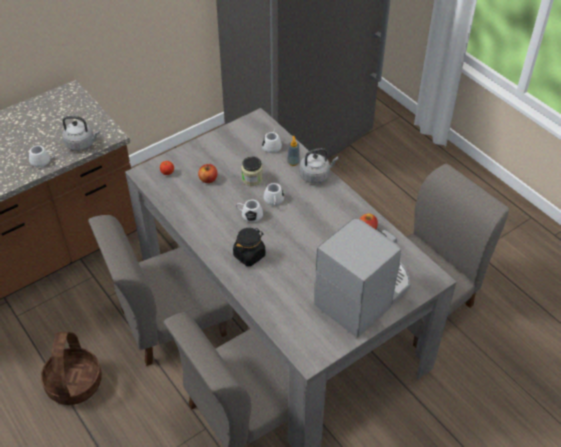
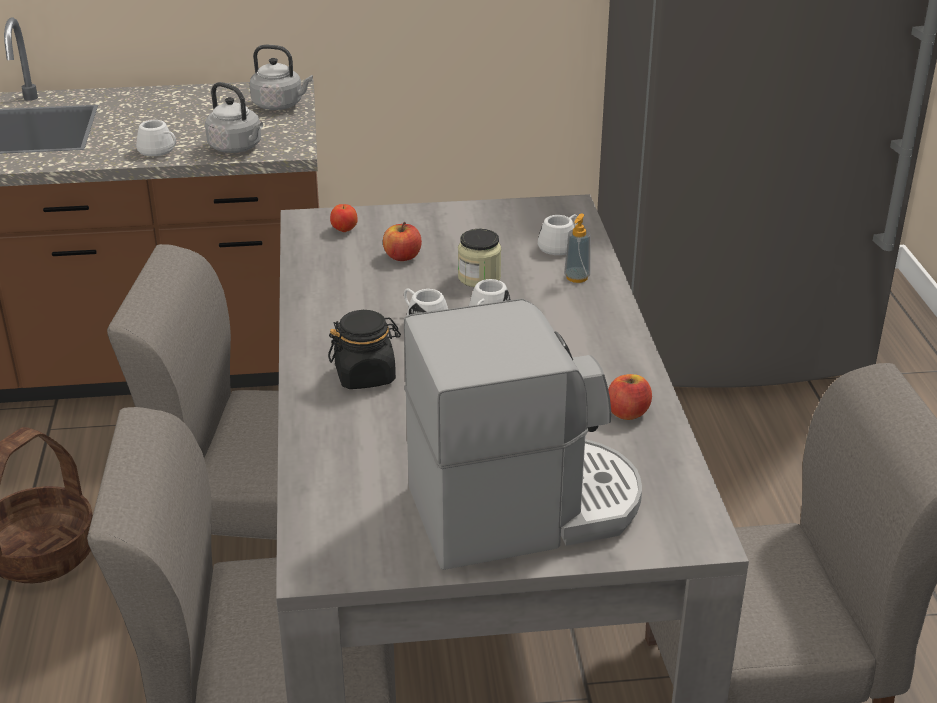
camera: 30 degrees right, 15 degrees down
(316, 175) = (602, 307): grey kettle -> grey kettle (280, 105)

